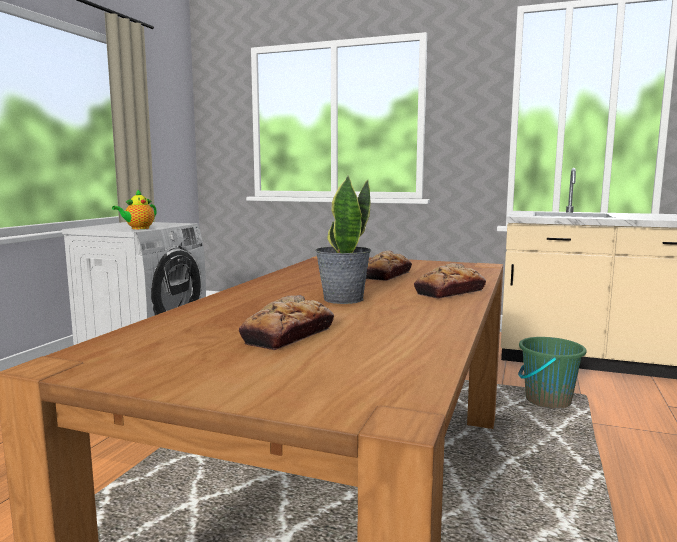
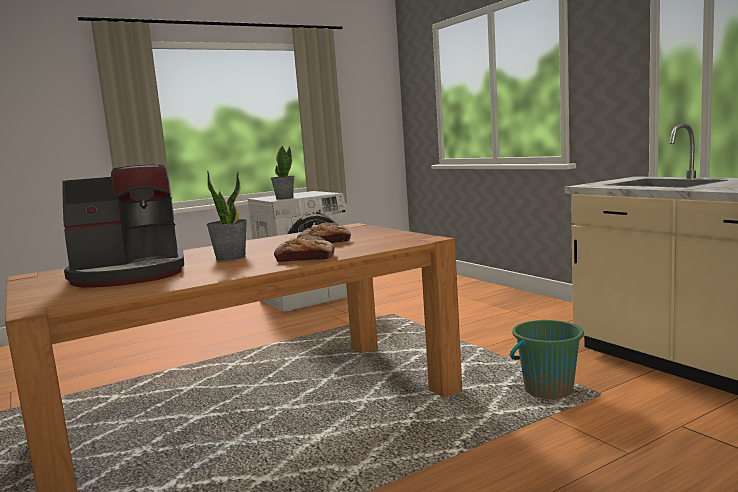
camera: 40 degrees right, 0 degrees up
(138, 228) = (284, 198): teapot -> potted plant
(288, 335) = (130, 274): bread -> coffee machine

